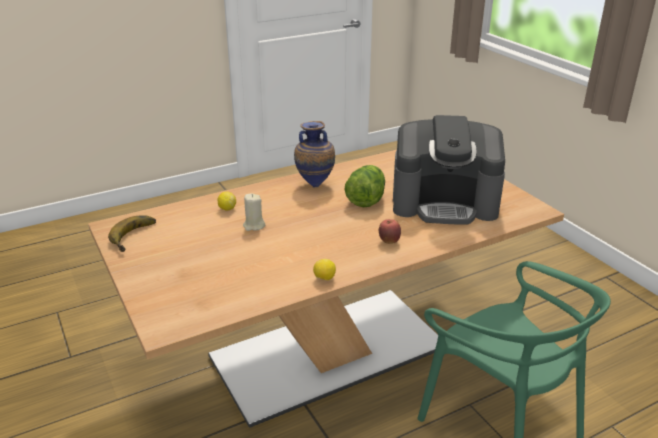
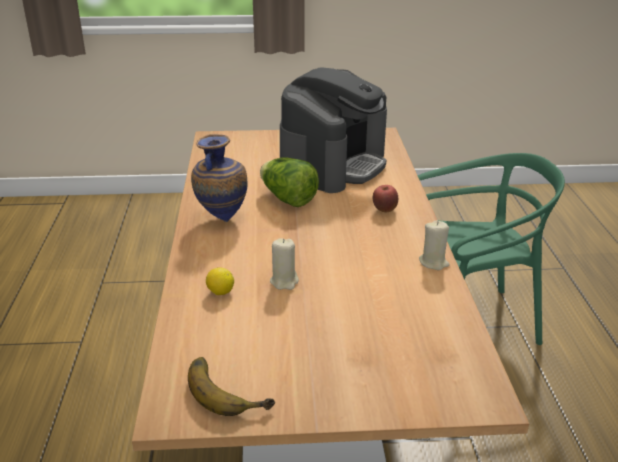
camera: 65 degrees left, 0 degrees up
(324, 278) = (433, 262): lemon -> beige candle

